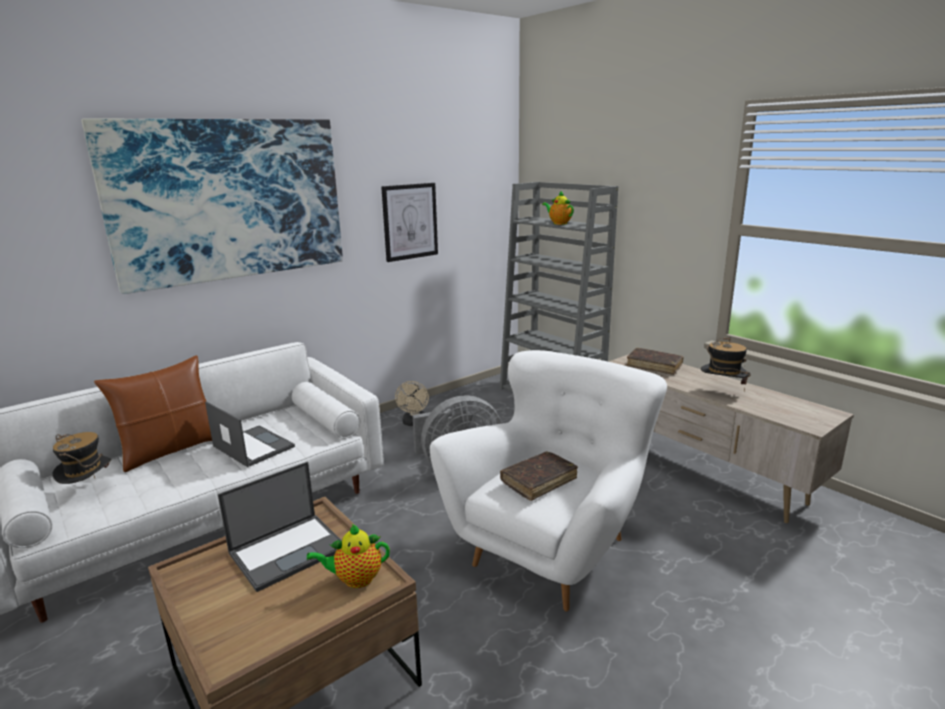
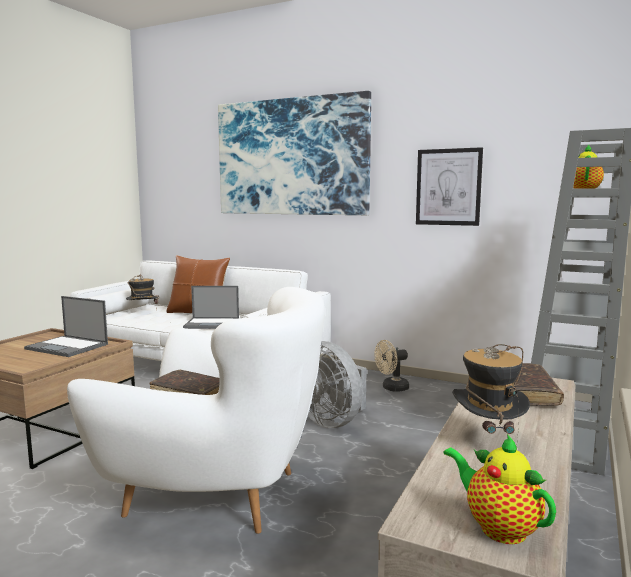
camera: 65 degrees right, 10 degrees down
(252, 446) = (212, 324): laptop -> laptop turned 75 degrees clockwise
(355, 579) = (32, 364): teapot -> teapot (498, 527)

